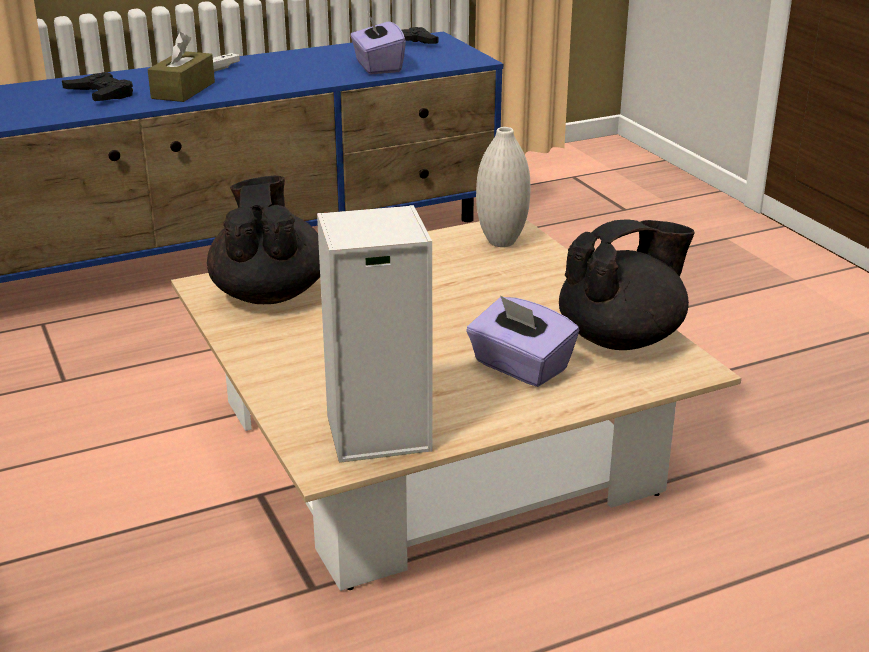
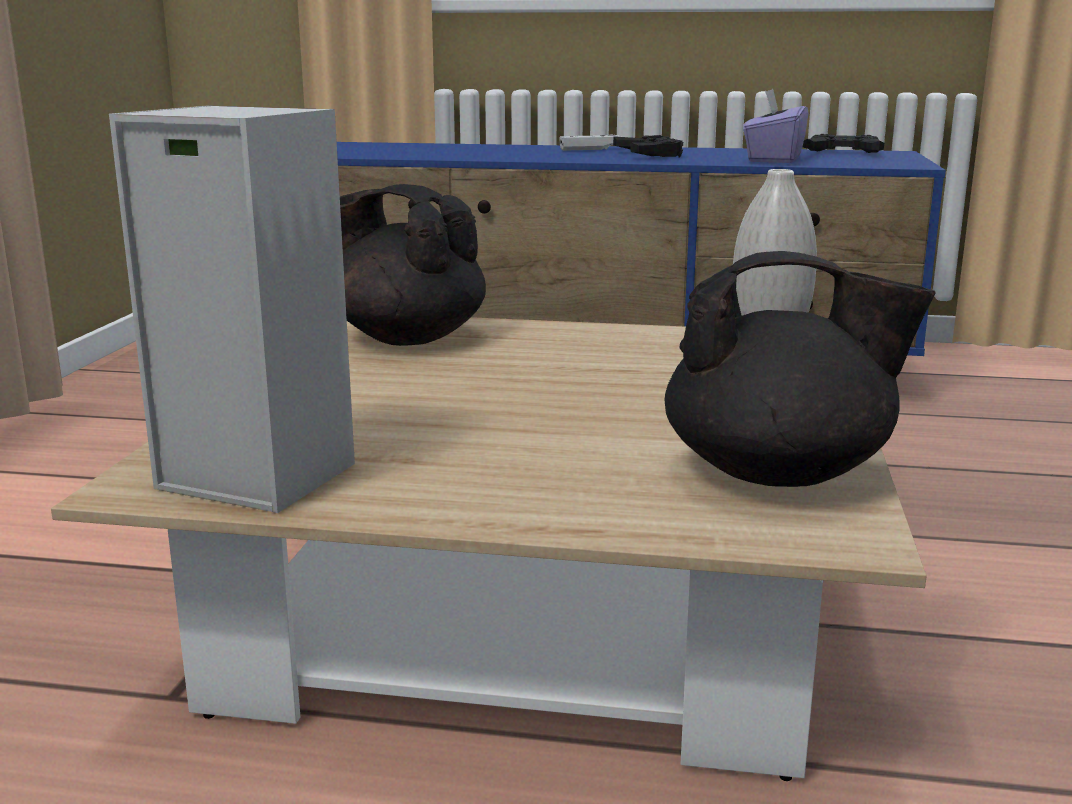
camera: 35 degrees right, 10 degrees down
(101, 94) = (444, 151): black game controller -> black game controller (648, 154)
(183, 90) = (525, 154): brown tissue box -> none
(269, 293) = (406, 337): black teapot -> black teapot turned 90 degrees counterclockwise
(520, 367) = (566, 464): purple tissue box -> none

